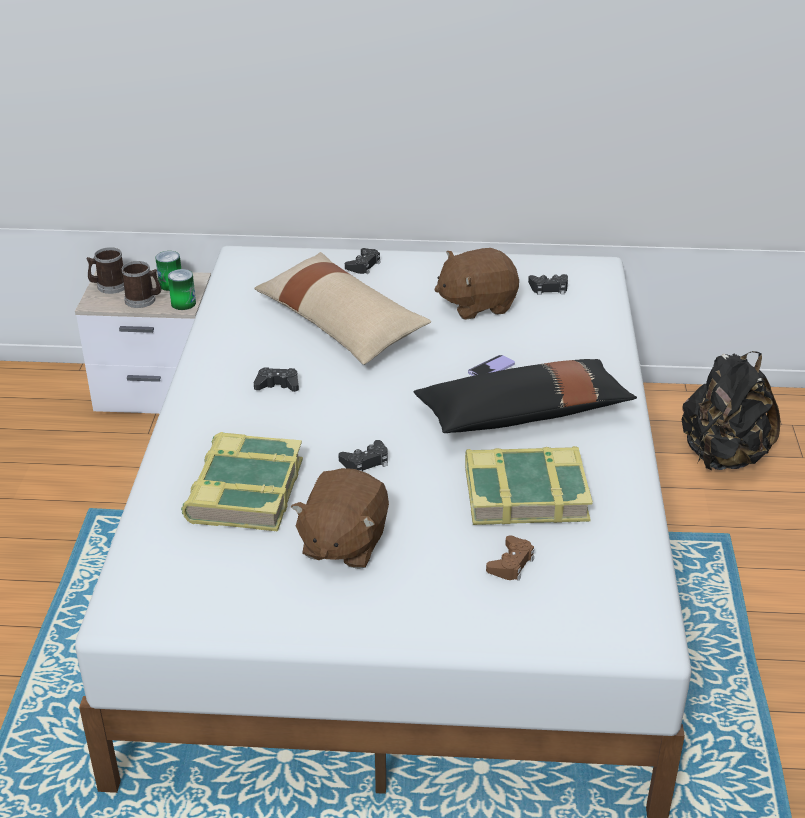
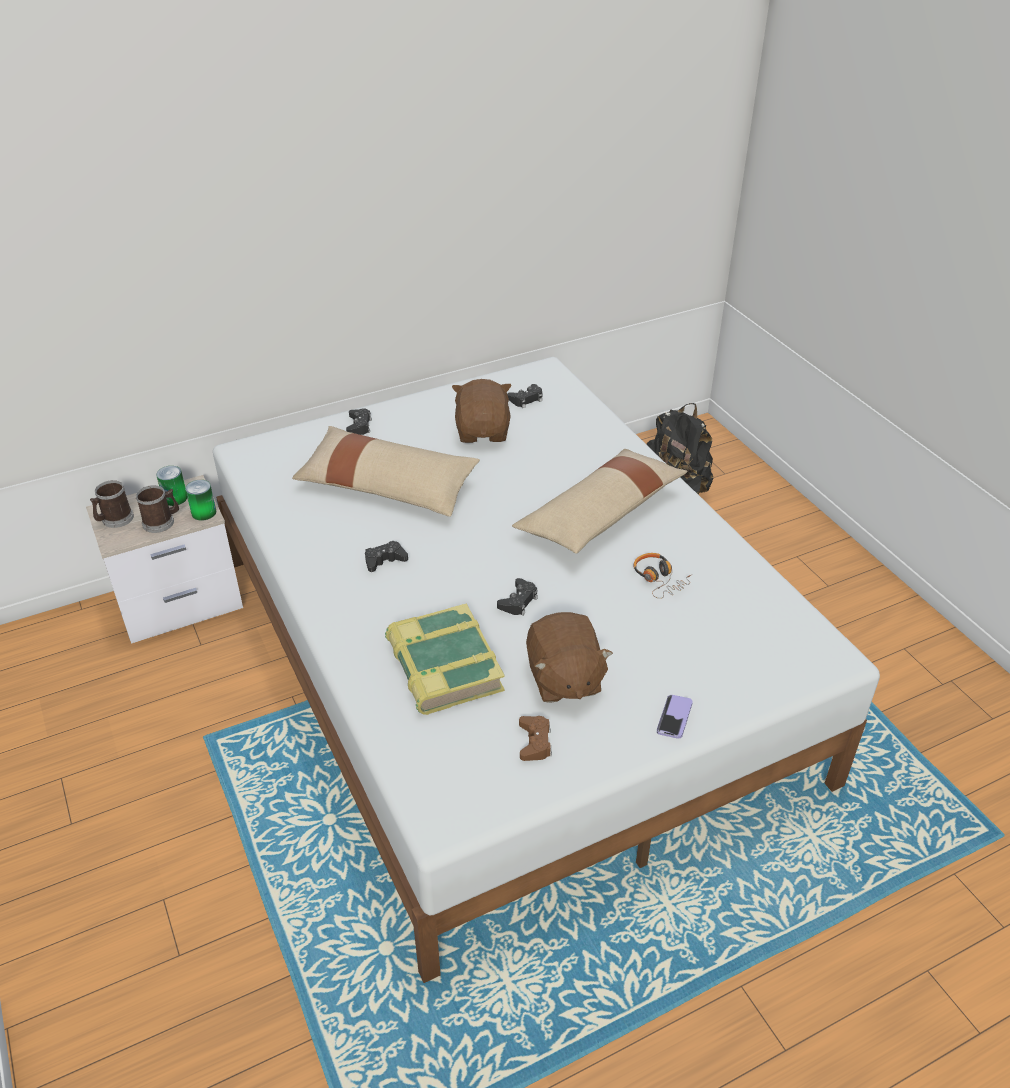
camera: 30 degrees left, 5 degrees up
(476, 304) = (483, 432): brown plush toy -> brown plush toy turned 135 degrees clockwise
(491, 369) = (543, 484): phone -> phone (674, 717)
(511, 563) = (699, 641): brown game controller -> brown game controller (535, 742)
(523, 414) = (600, 514): black pillow -> beige pillow
(525, 493) = (659, 579): book -> headphones

